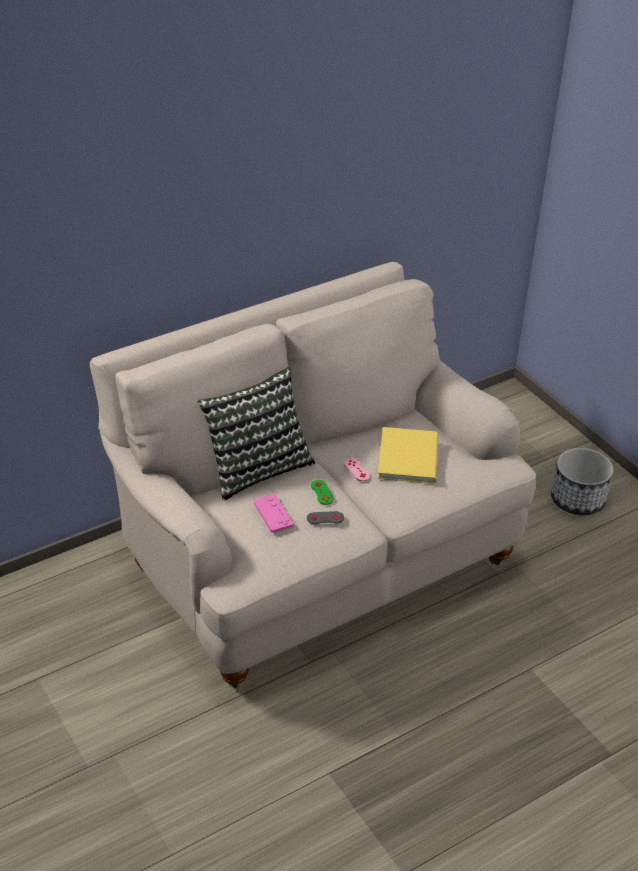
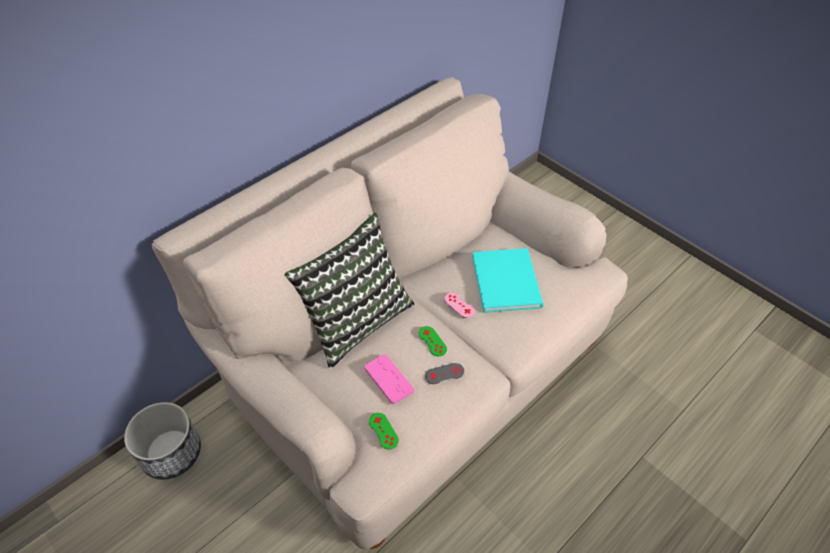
camera: 10 degrees left, 10 degrees up
(258, 551) = (383, 431): none -> green game controller
(410, 456) = (507, 279): yellow book -> turquoise book
(577, 499) = (625, 268): planter -> planter (171, 452)

